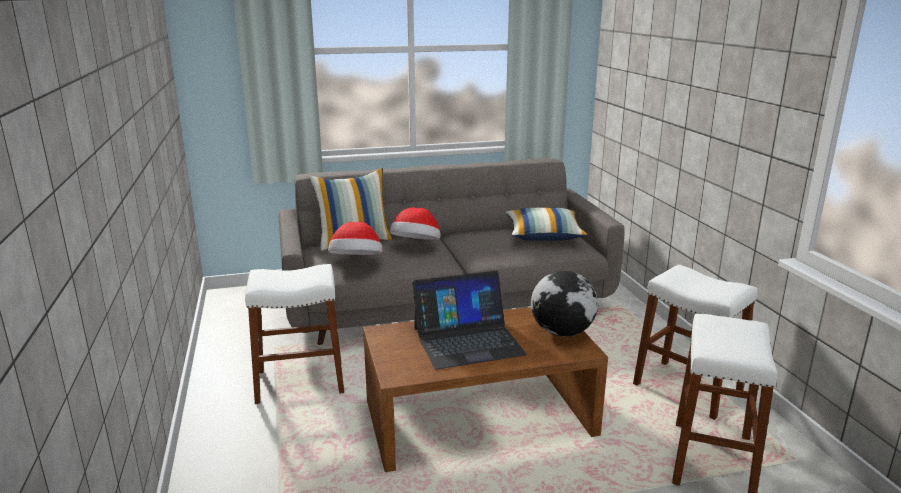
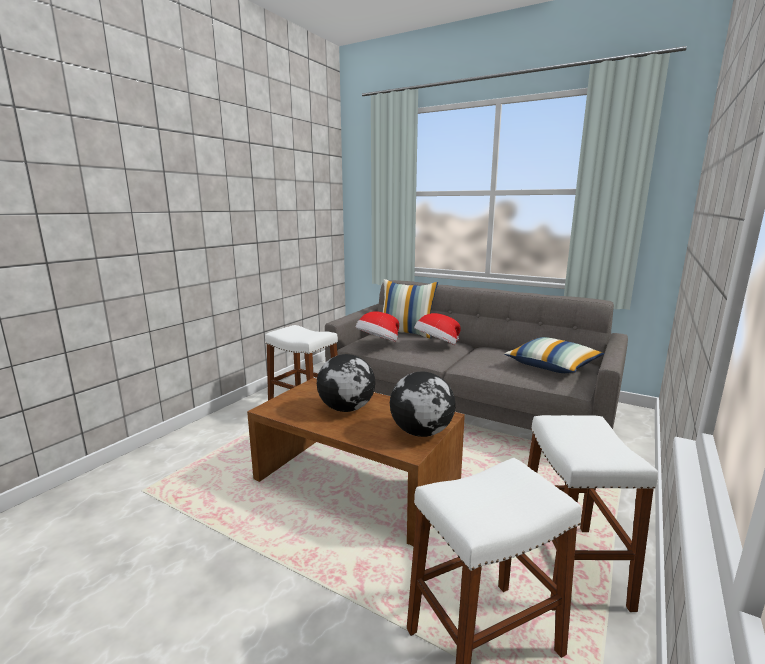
camera: 45 degrees right, 5 degrees down
(467, 341) = (347, 409): laptop -> globe

